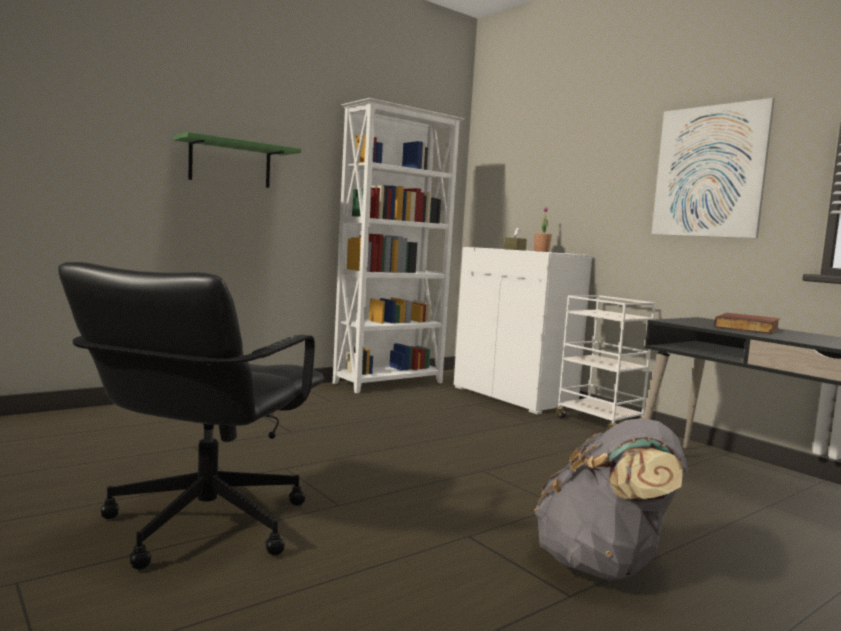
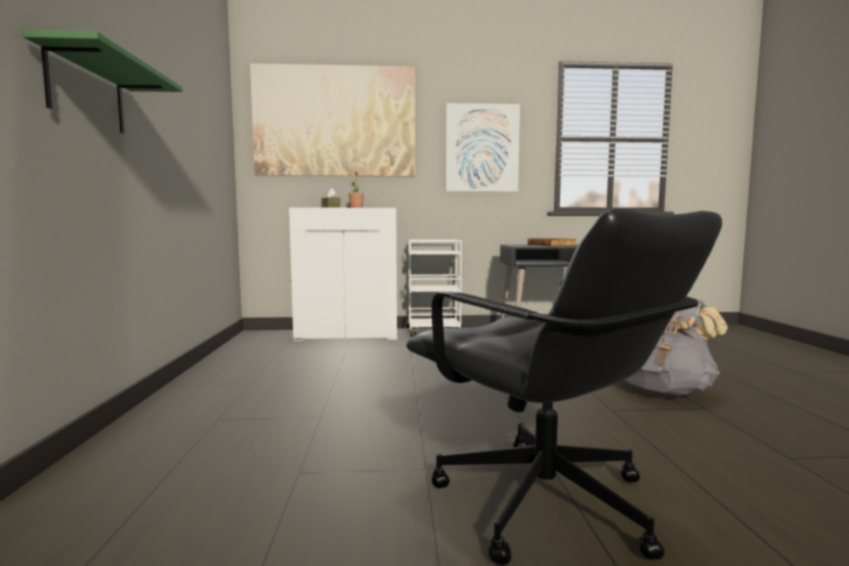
camera: 55 degrees left, 0 degrees up
(390, 383) = (240, 354): white bookcase -> none
(545, 149) = (334, 121): none -> picture

